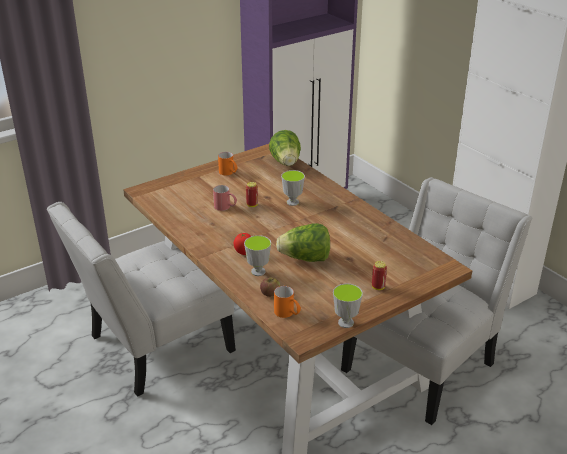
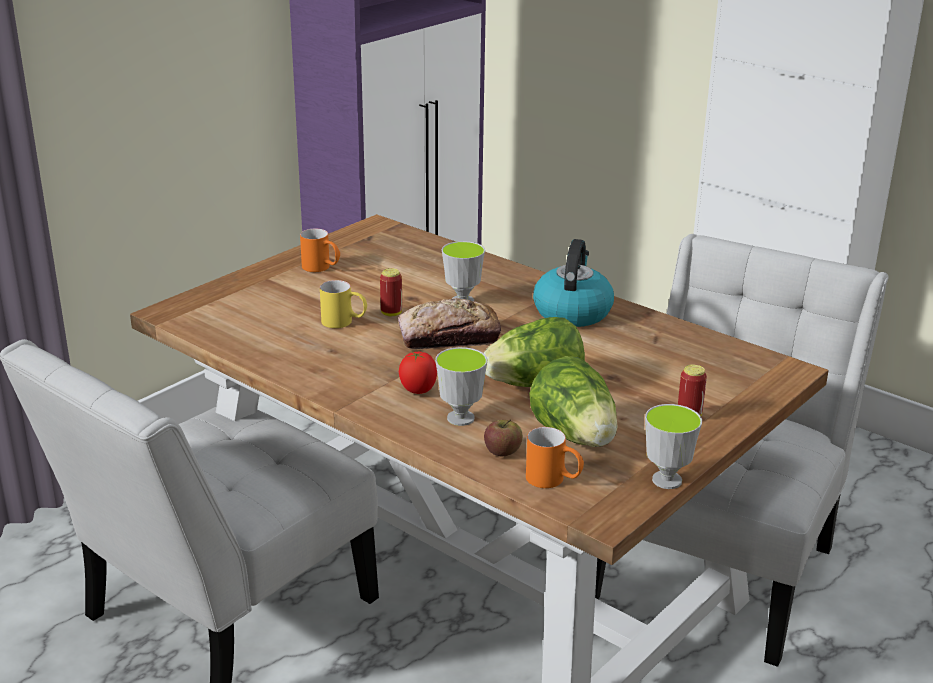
camera: 15 degrees left, 5 degrees down
(225, 207) = (344, 322): red mug -> yellow mug
(275, 223) = (449, 337): none -> bread
(286, 163) = (417, 243): lettuce -> lettuce (575, 437)
(348, 216) = (572, 312): none -> kettle

